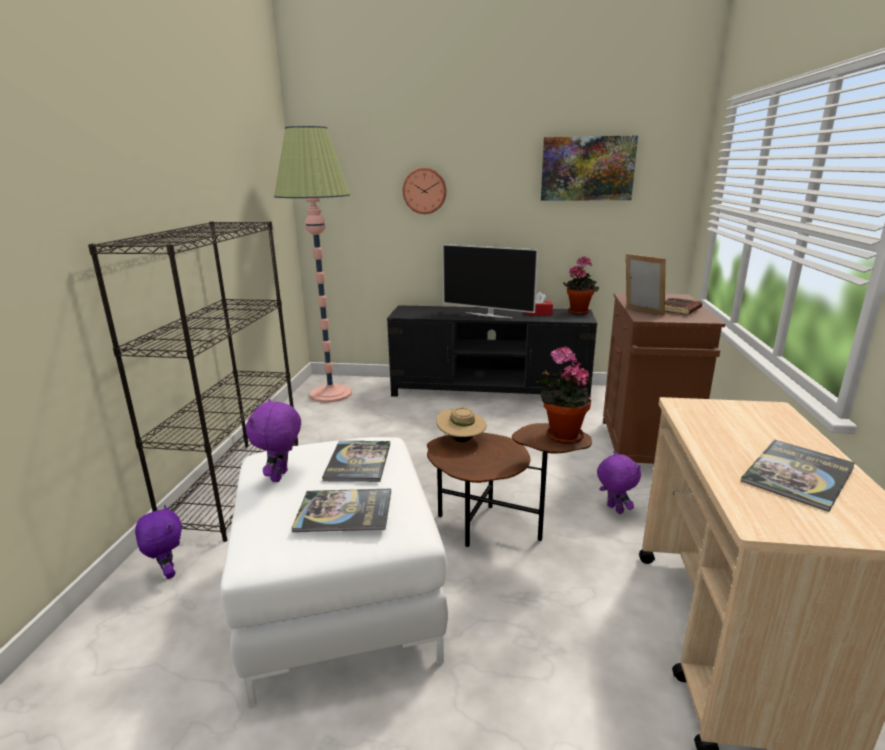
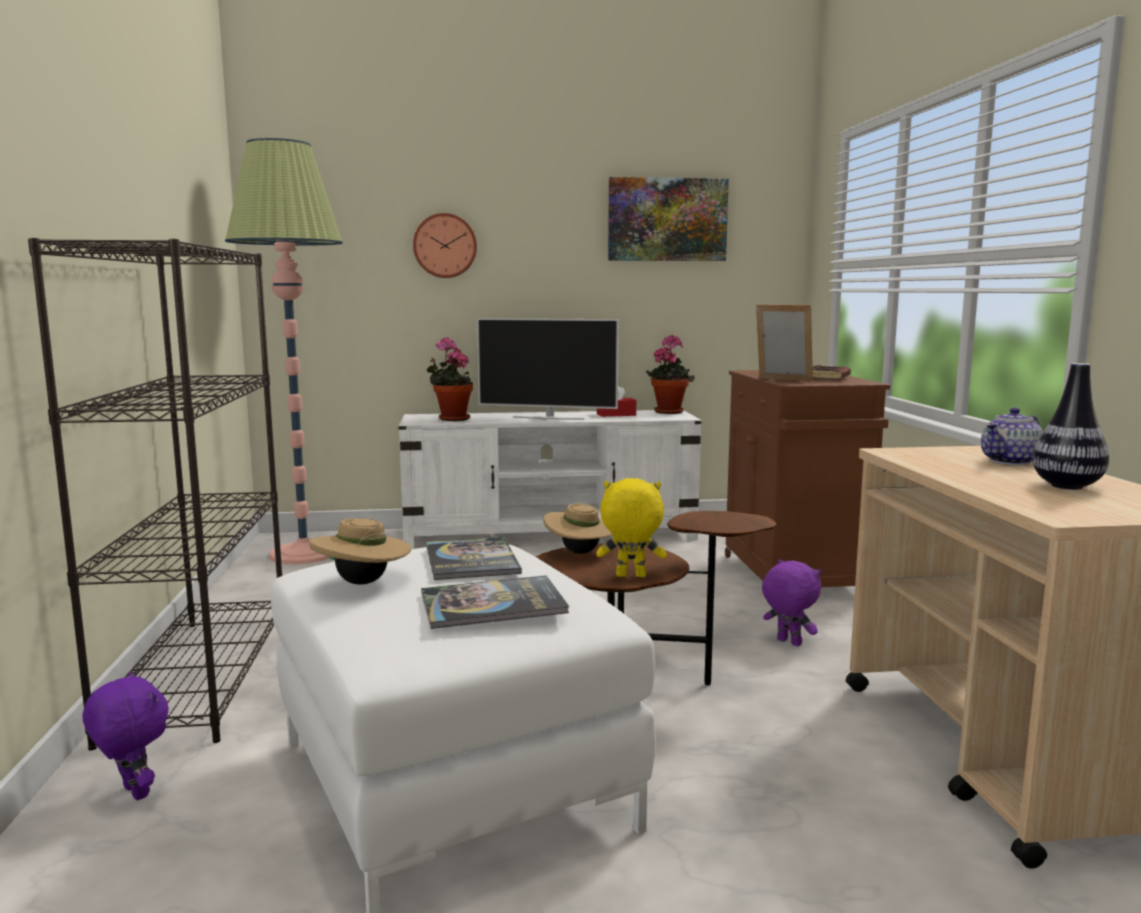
camera: 15 degrees left, 10 degrees down
(281, 476) = (363, 583): purple plush toy -> beige hat
(482, 469) = (630, 576): none -> yellow plush toy
(490, 390) = (551, 534): black tv stand -> white tv stand
(561, 436) = (732, 519): potted plant -> potted plant (451, 419)
(774, 429) = (1011, 461): none -> teapot
(798, 474) = (1067, 486): book -> vase

